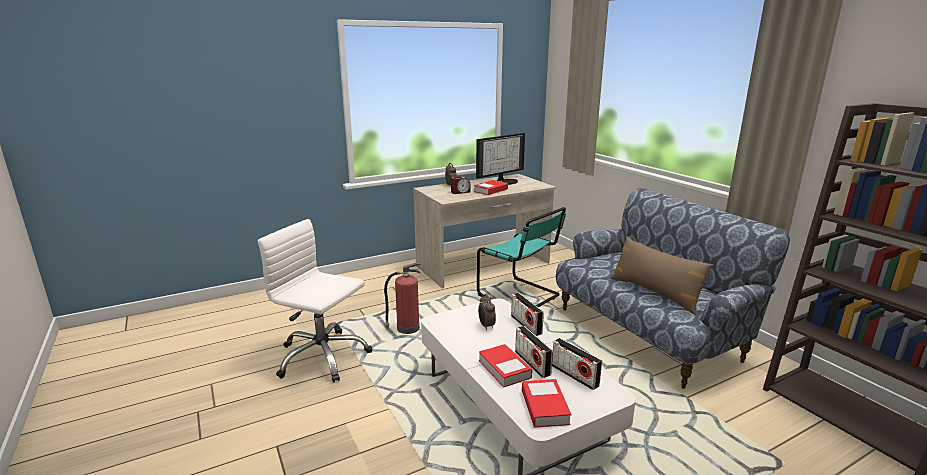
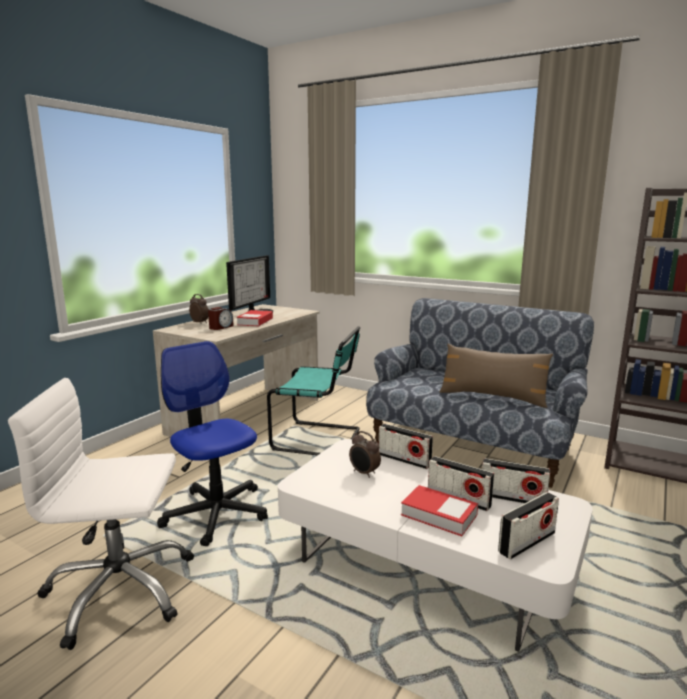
camera: 30 degrees left, 5 degrees down
(406, 329) = (216, 513): fire extinguisher -> office chair
(544, 407) = (527, 542): book -> radio

